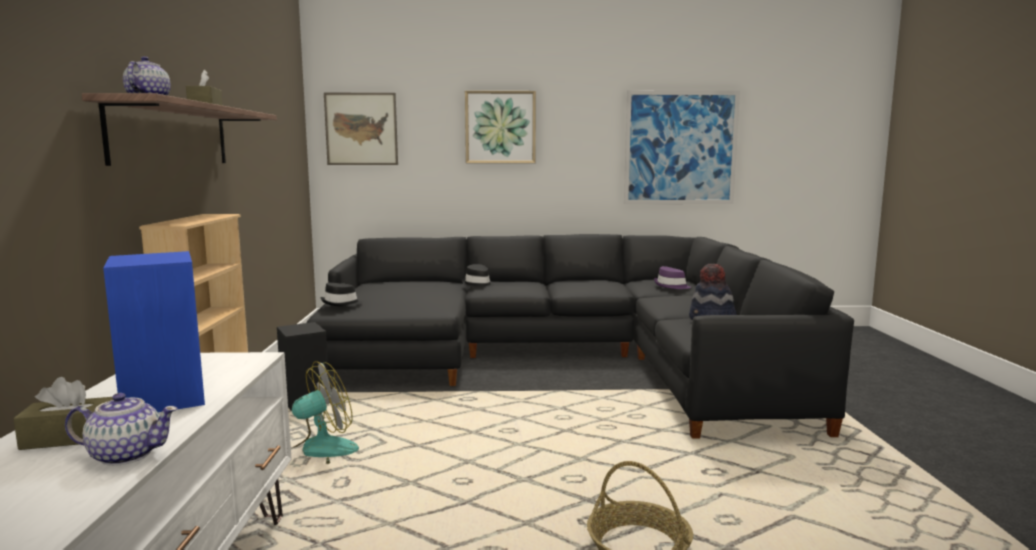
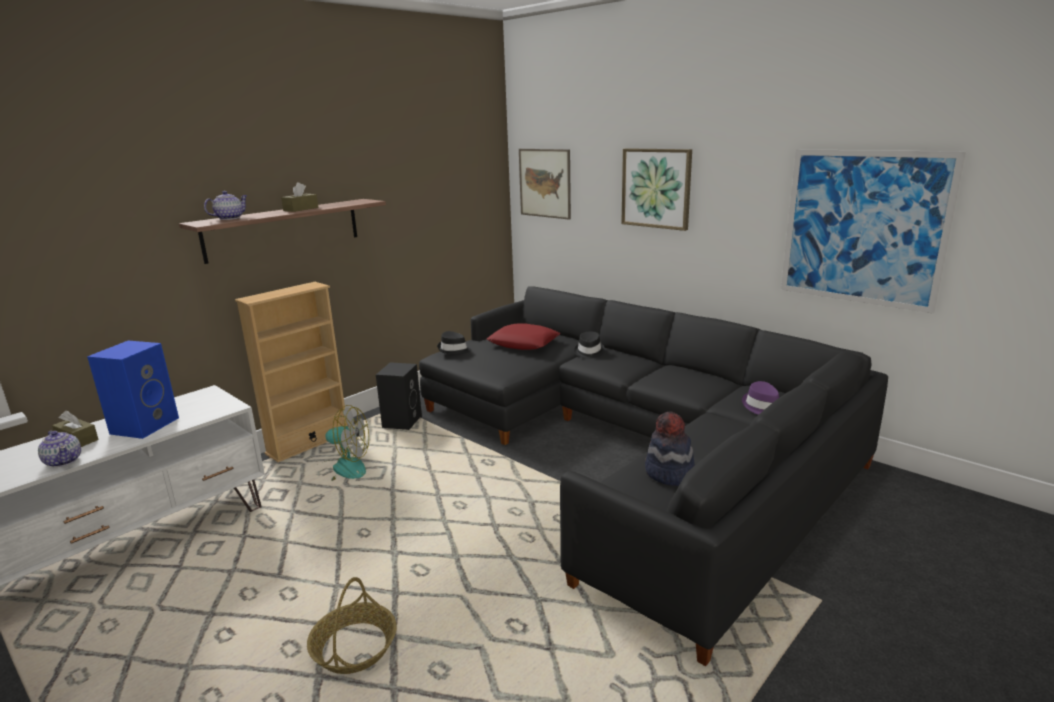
camera: 45 degrees right, 10 degrees up
(405, 288) = (523, 343): none -> red pillow

